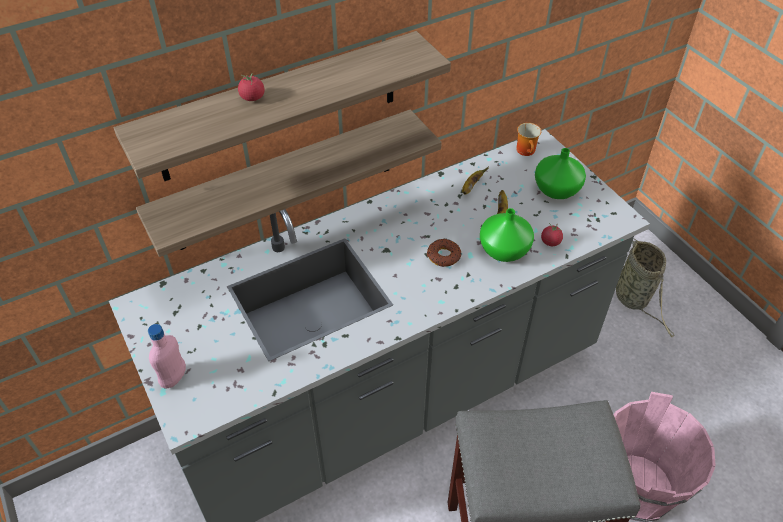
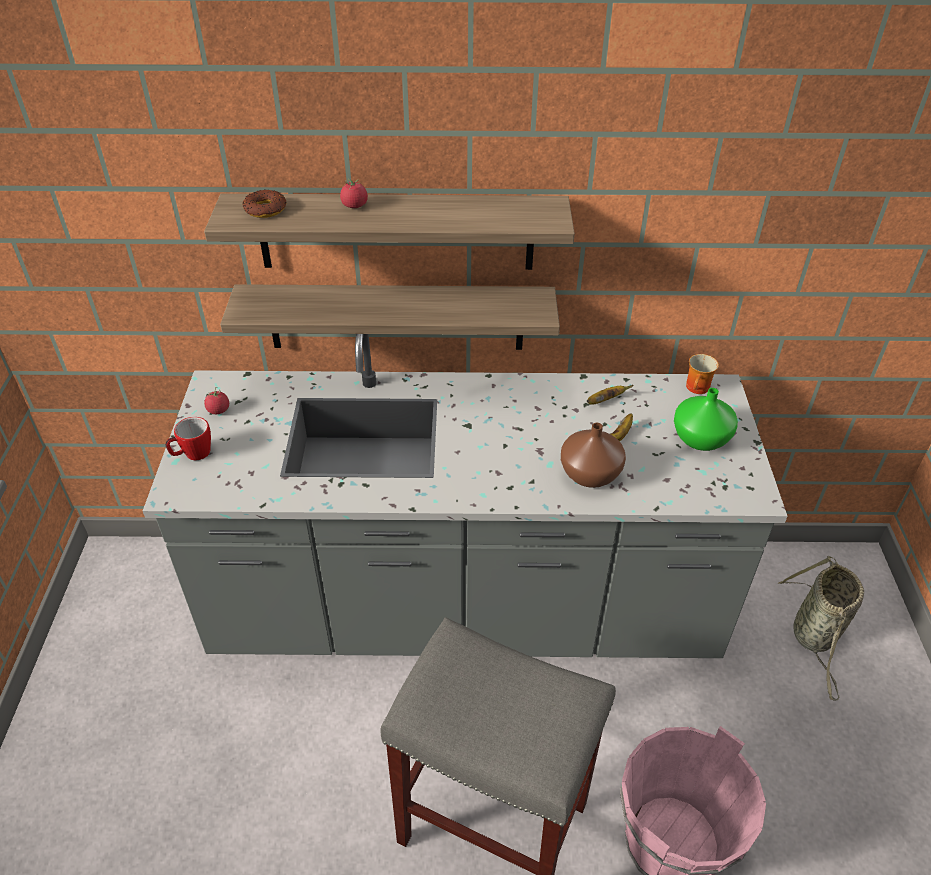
camera: 30 degrees right, 5 degrees down
(174, 378) = (193, 454): pink bottle -> mug
(443, 256) = (521, 454): donut -> donut (265, 209)
(504, 249) = (591, 474): green vase -> brown vase
(550, 242) = (649, 487): tomato -> tomato (218, 410)

